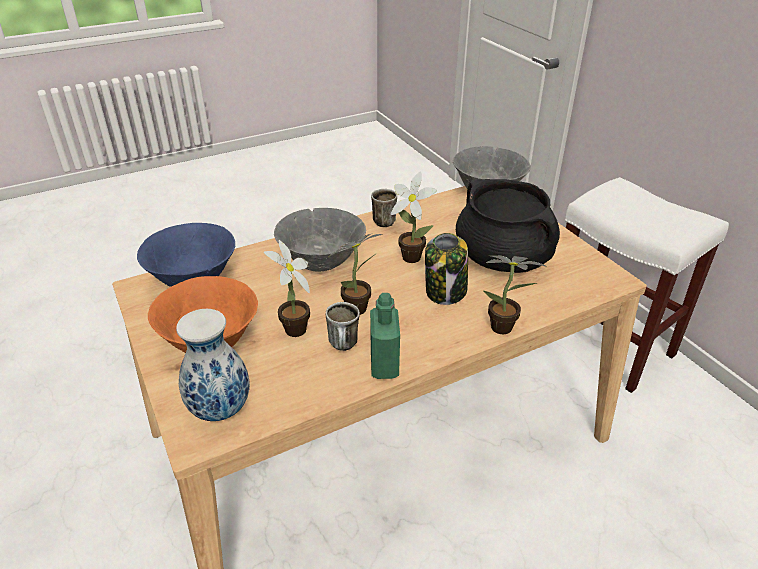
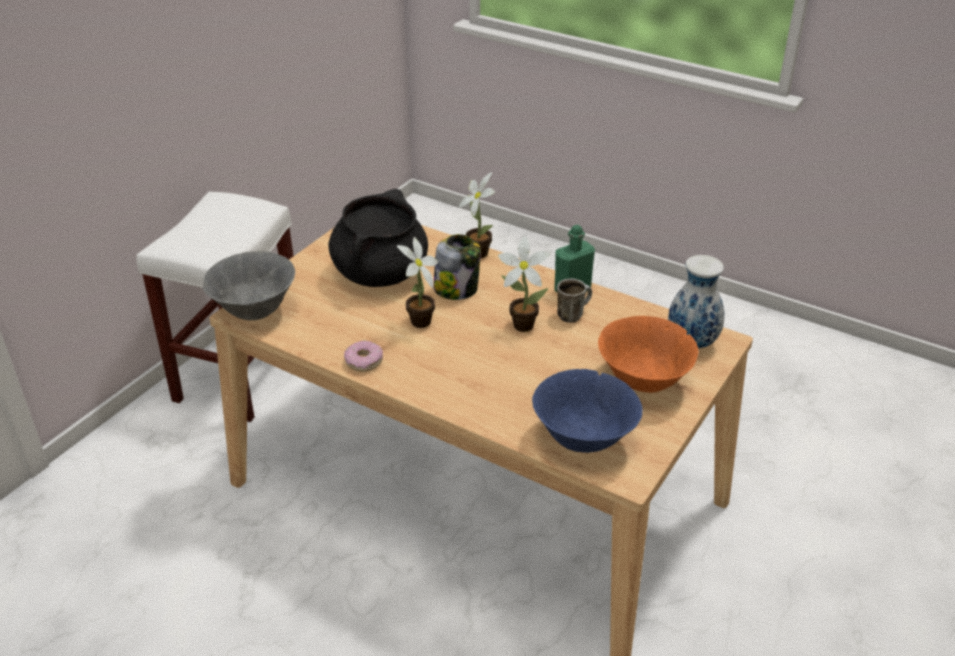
camera: 120 degrees left, 0 degrees up
(294, 332) = (584, 345): potted plant -> none
(321, 264) = (479, 371): grey bowl -> none
(385, 220) = (364, 361): mug -> donut

